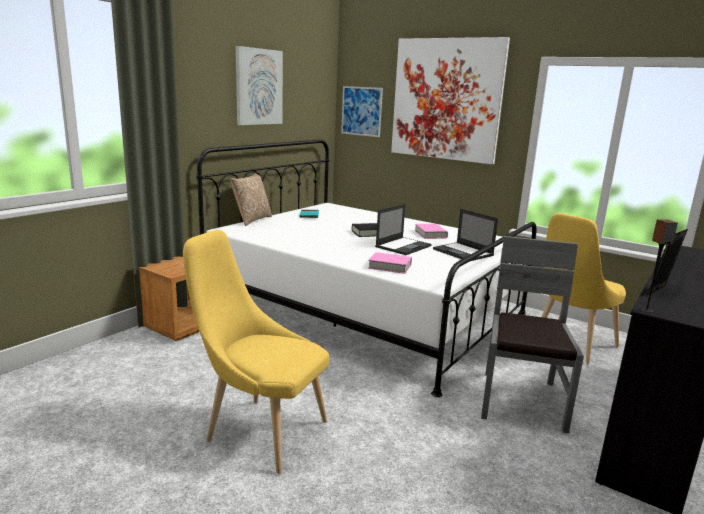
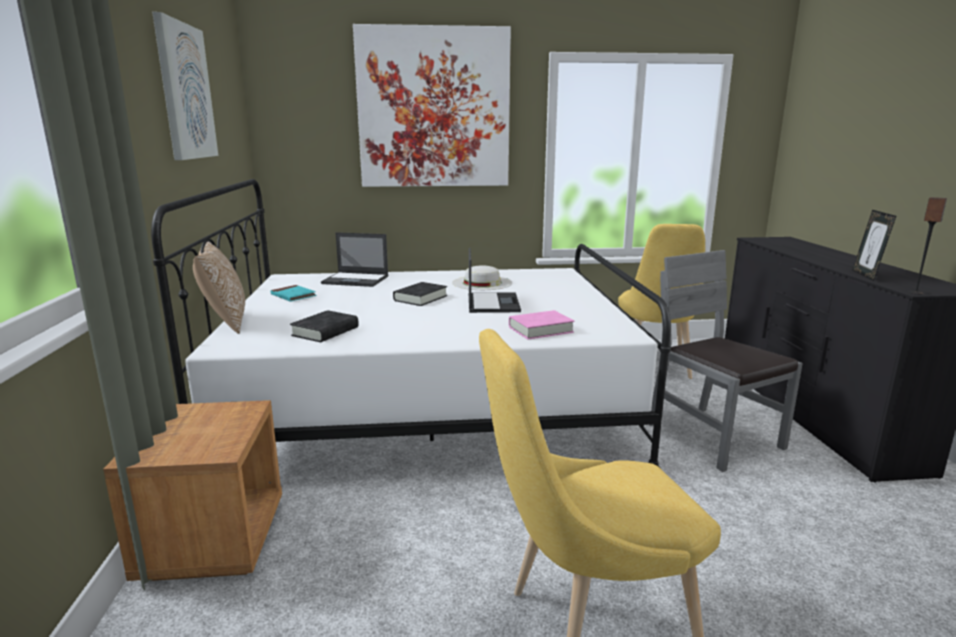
camera: 40 degrees left, 0 degrees up
(281, 235) = (325, 331): none -> black book
(361, 111) = (299, 132): picture -> none
(430, 234) = (482, 283): pink book -> white hat
(463, 252) = (558, 293): laptop -> laptop (356, 280)

